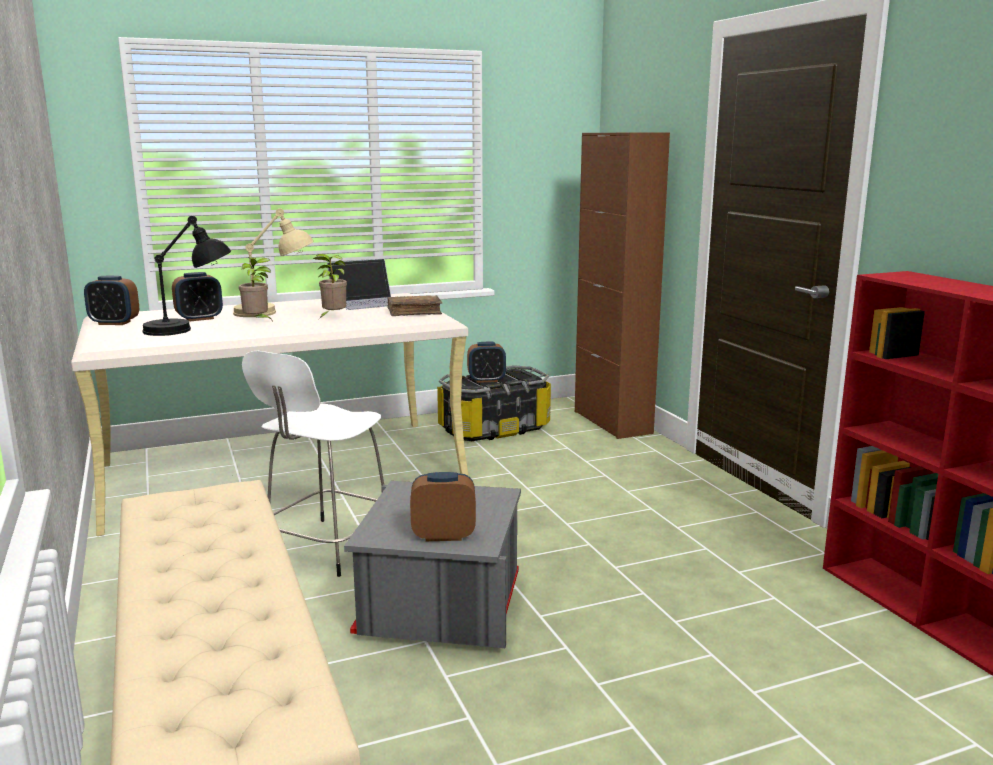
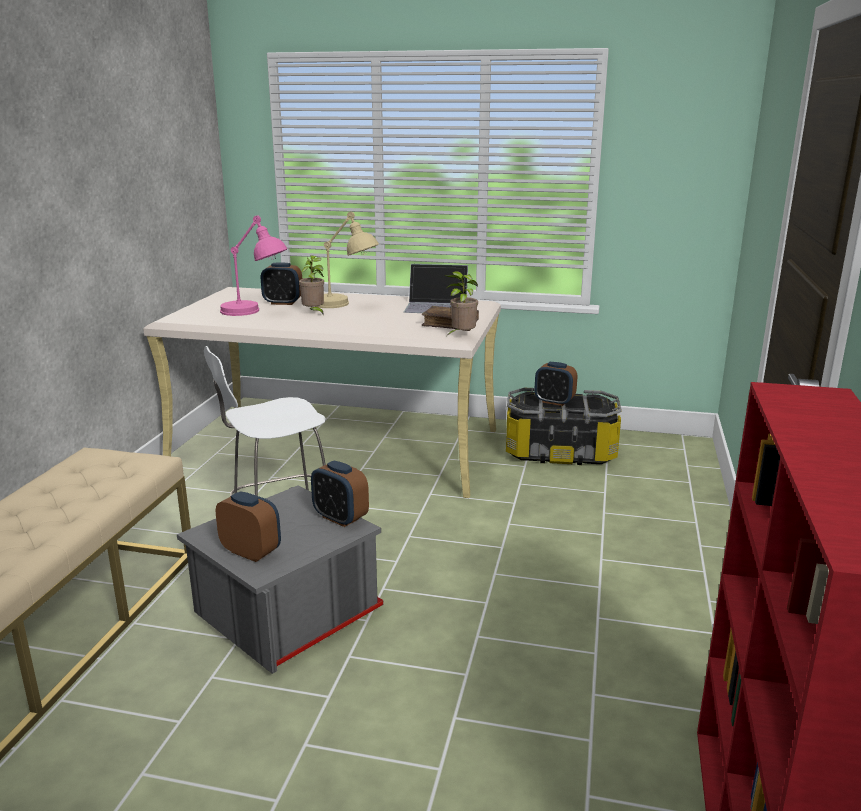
camera: 35 degrees right, 5 degrees up
(114, 323) = (224, 297): alarm clock -> alarm clock (340, 518)
(189, 329) = (255, 312): black table lamp -> pink table lamp
(332, 317) = (375, 318): potted plant -> potted plant (461, 336)
(612, 422) = (691, 476): brown cabinet -> none

